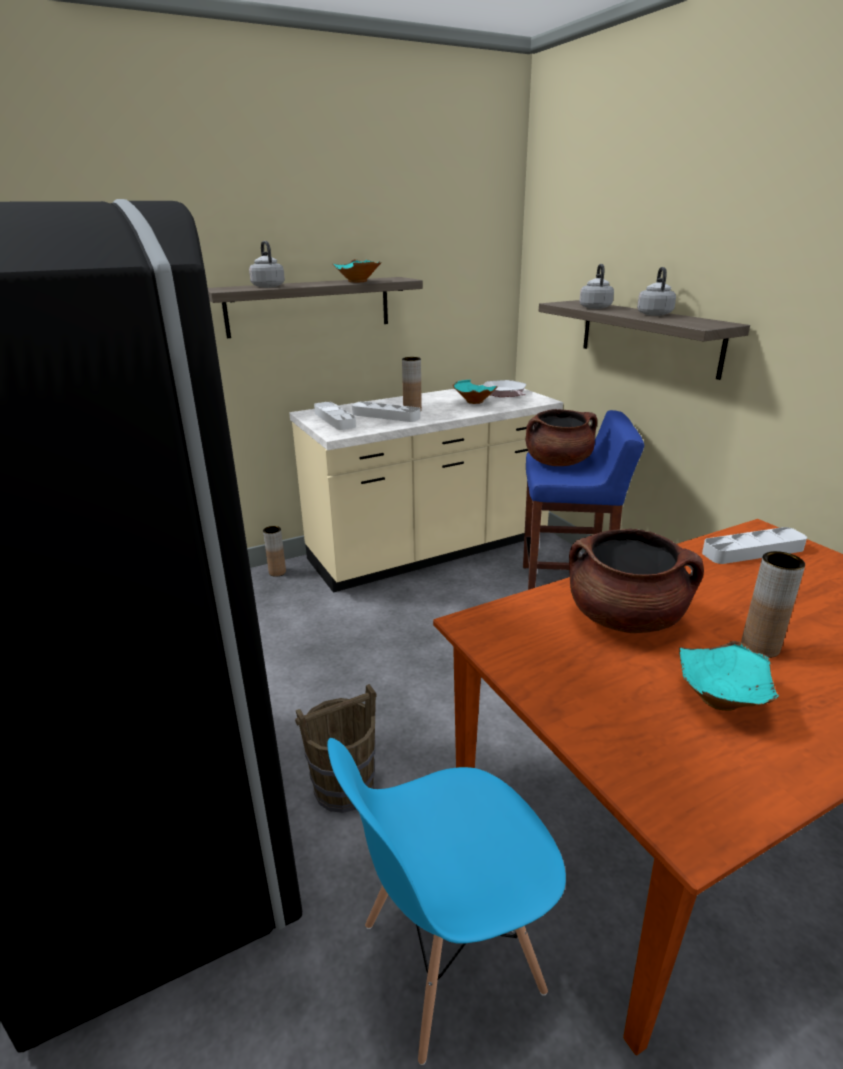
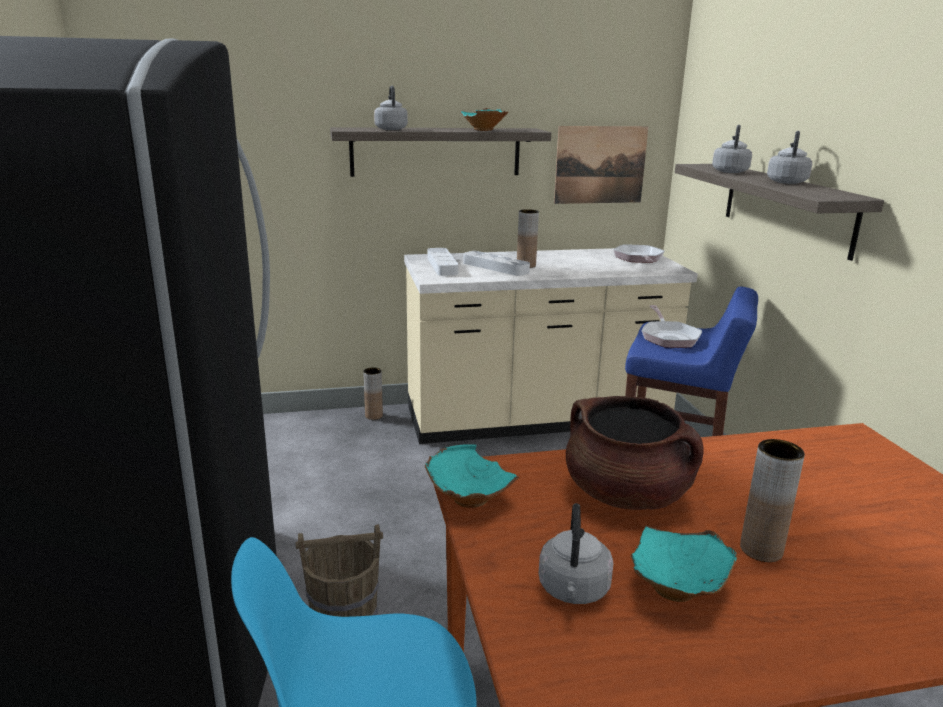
camera: 15 degrees right, 5 degrees down
(459, 308) = (600, 165): none -> picture
(473, 402) = (597, 264): turquoise bowl -> turquoise bowl (467, 499)
(558, 463) = (669, 337): brown cooking pot -> frying pan
(642, 721) = (573, 591): none -> grey kettle
(753, 551) = (829, 454): grey tray -> none

